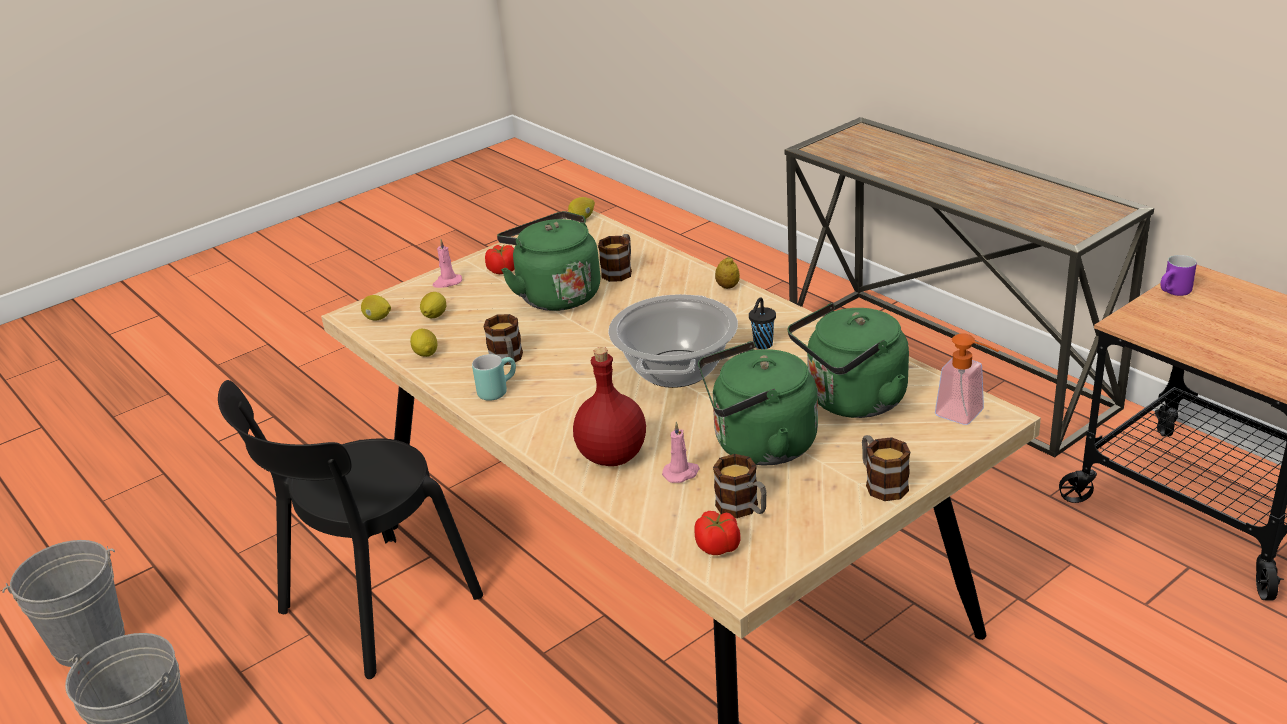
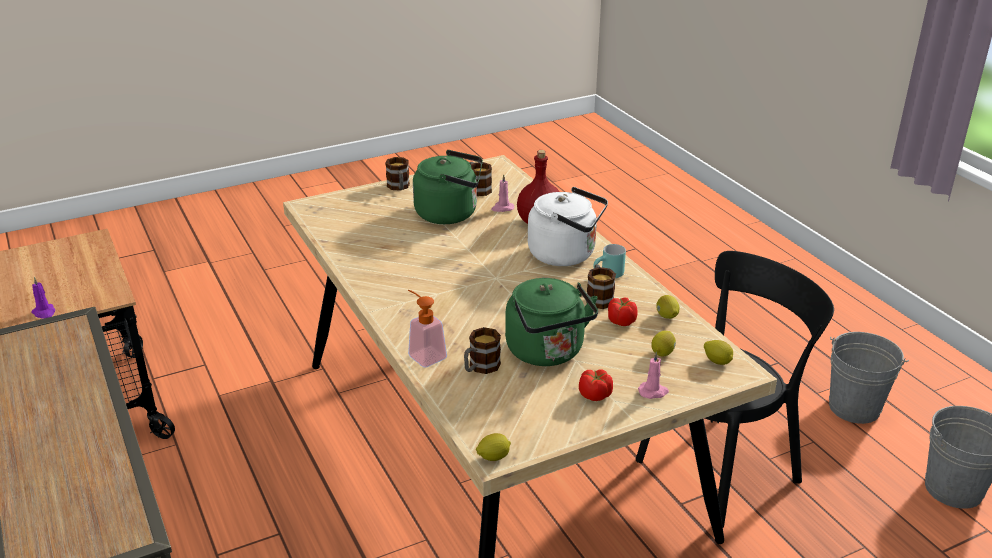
camera: 170 degrees left, 0 degrees up
(559, 409) = (566, 255): none -> white kettle
(676, 369) = (475, 266): cooking pot -> none
(718, 547) = (499, 177): tomato -> tomato (621, 321)
(727, 287) = (395, 328): lemon -> none
(762, 345) = (404, 272): black cup -> none
(851, 401) = (378, 226): green kettle -> none
(967, 415) = (321, 208): soap dispenser -> soap dispenser (423, 354)
(1175, 293) = (44, 313): purple mug -> purple candle

